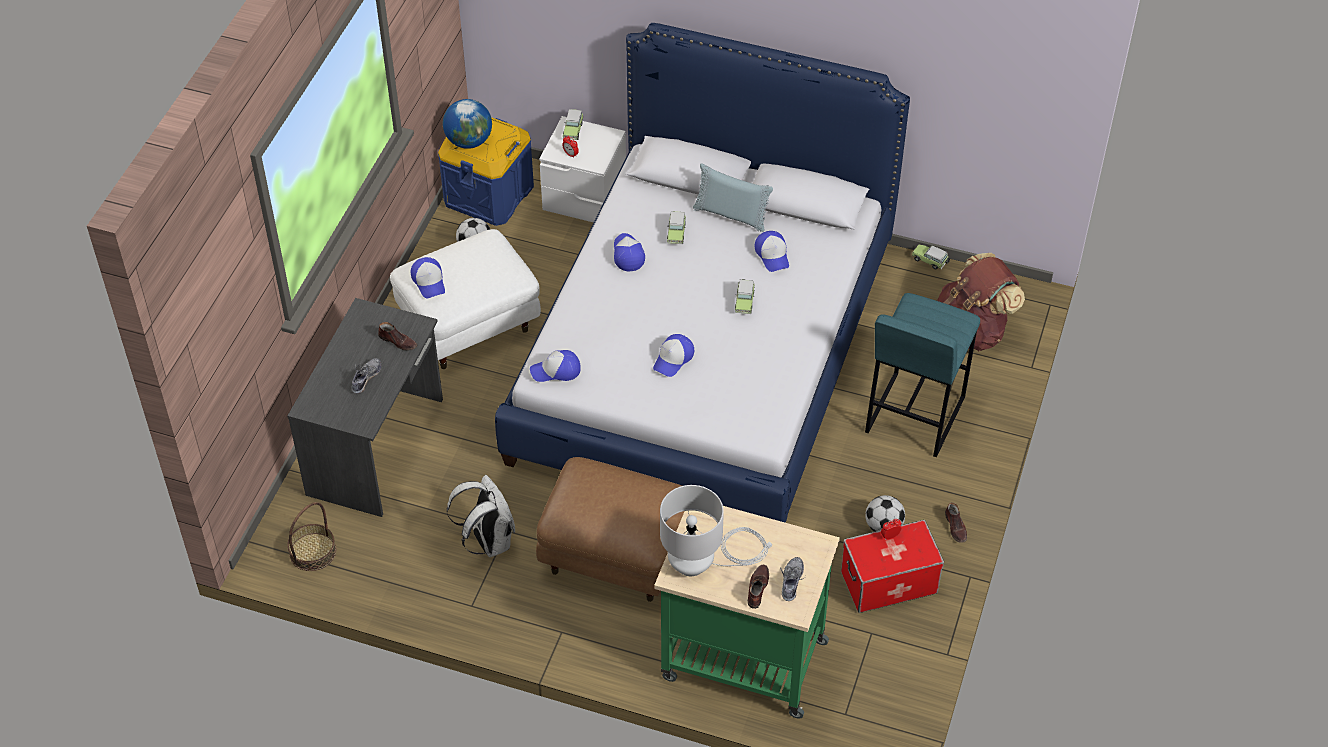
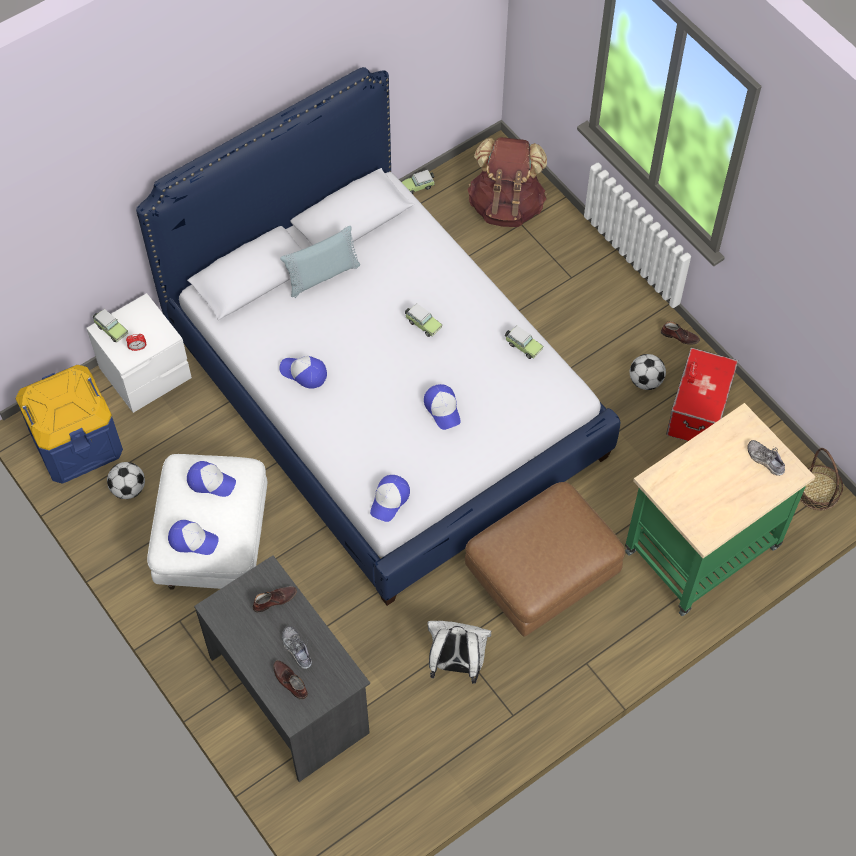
camera: 55 degrees left, 10 degrees up
(313, 552) = (366, 810): basket -> basket (818, 491)
(469, 141) = (55, 414): globe -> none
(676, 233) = (309, 325): toy car -> toy car (522, 346)
(711, 557) = (704, 499): white table lamp -> none
(757, 588) = (755, 487): brown shoe -> brown shoe (290, 681)
(772, 255) = (389, 274): cap -> cap (211, 481)
(914, 416) = (559, 295): turquoise stool -> none

